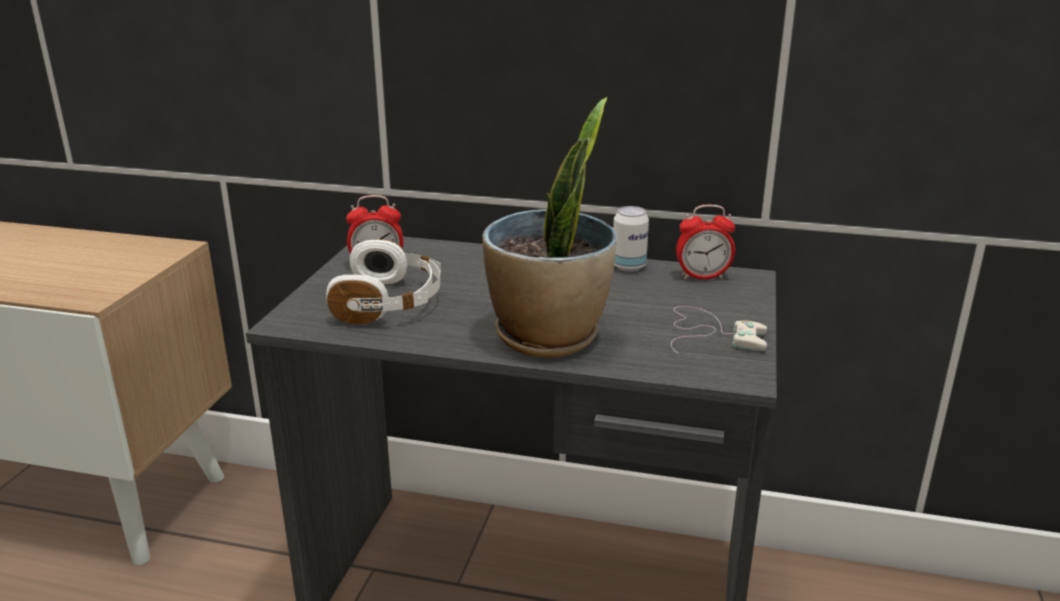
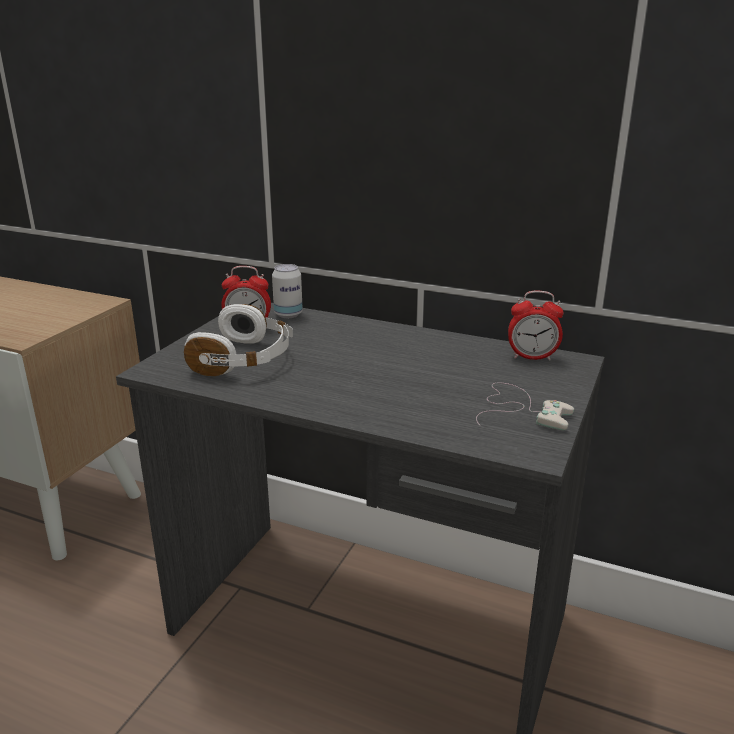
camera: 10 degrees right, 0 degrees up
(549, 337) = (370, 401): potted plant -> none
(628, 266) = (467, 343): can -> can (288, 314)

